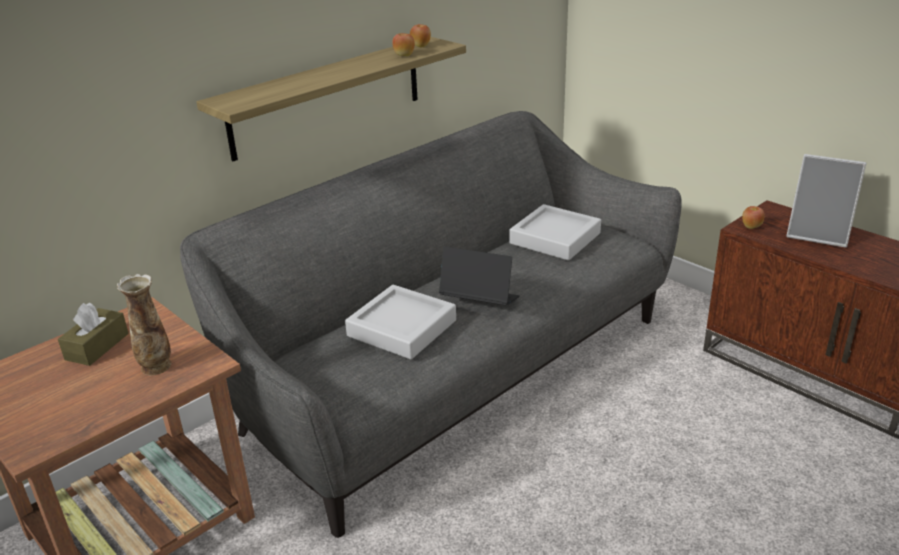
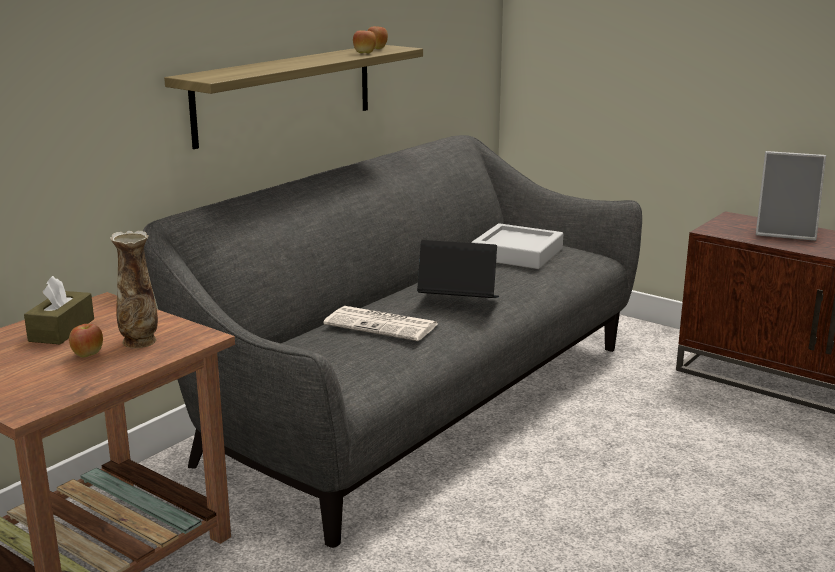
camera: 10 degrees left, 10 degrees down
(402, 328) = (383, 325): grey tray -> newspaper
(751, 226) = (718, 229): apple -> apple (88, 354)

